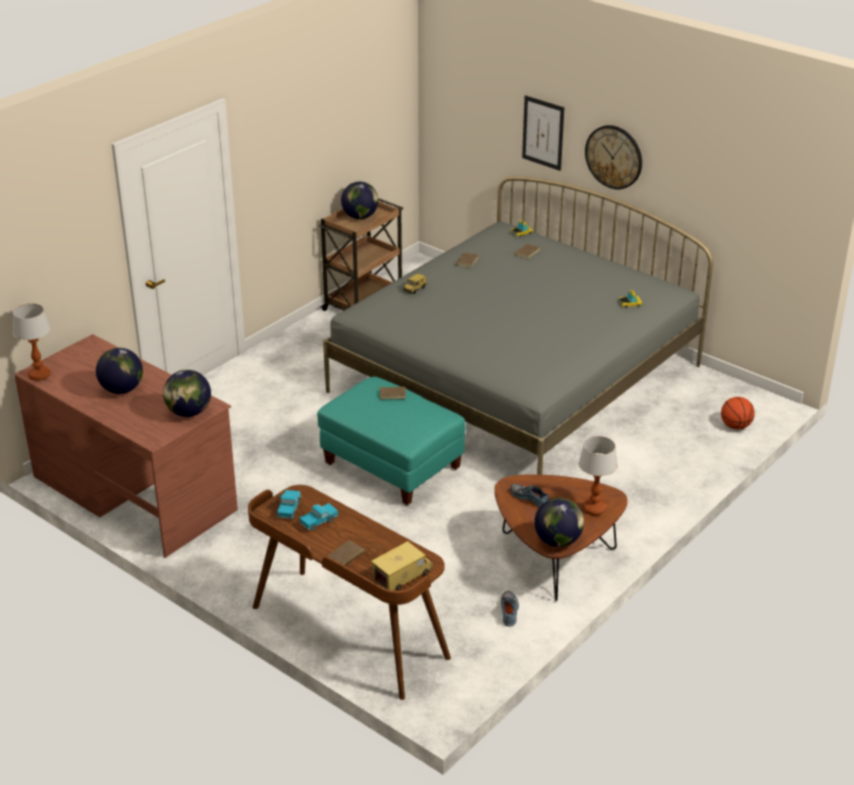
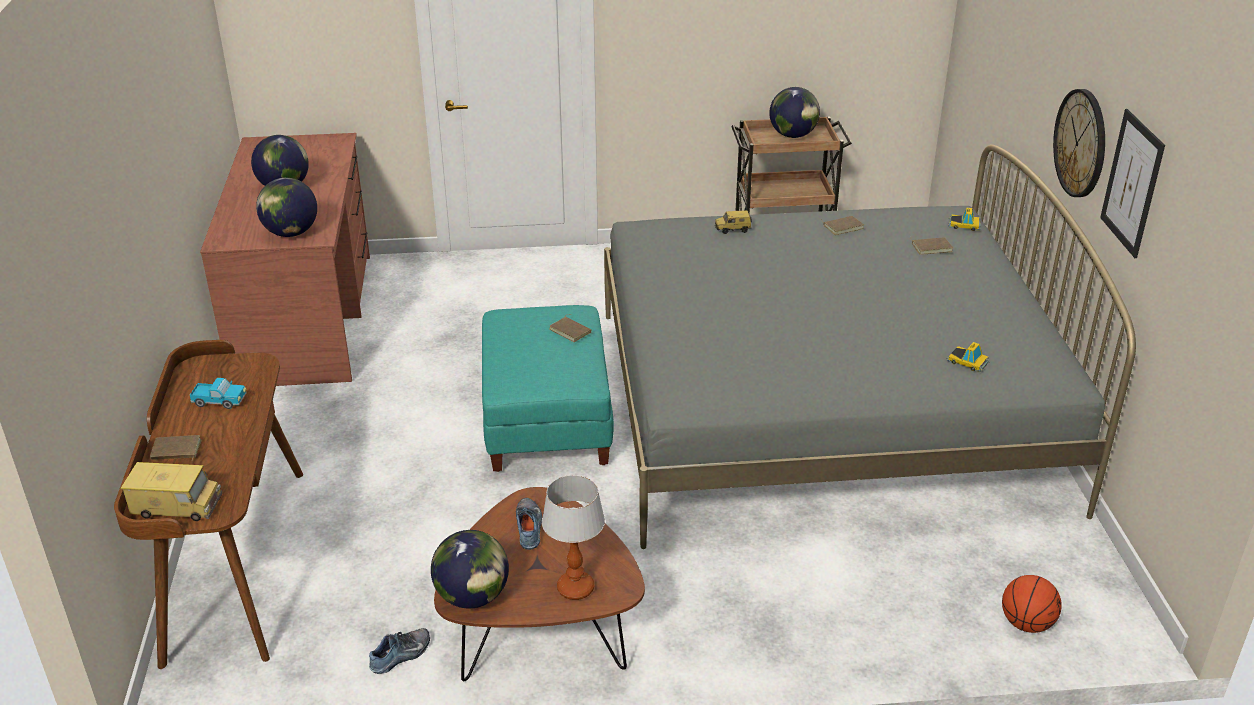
camera: 45 degrees right, 0 degrees up
(39, 375) = (254, 146): table lamp -> none
(289, 509) = (221, 374): toy truck -> none
(543, 133) = (1031, 87): picture -> picture (1132, 183)

